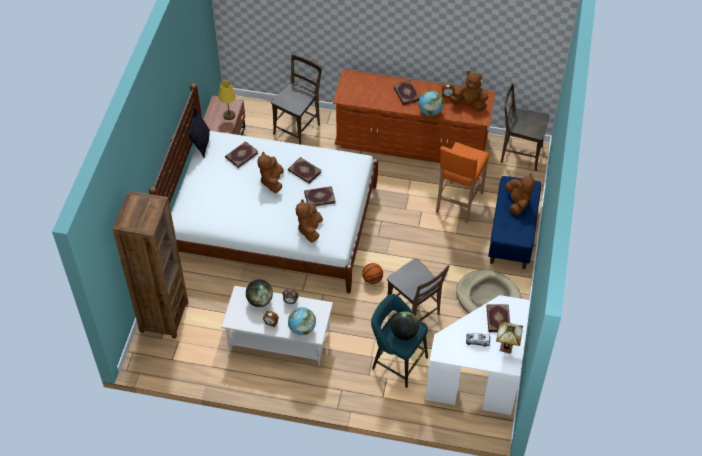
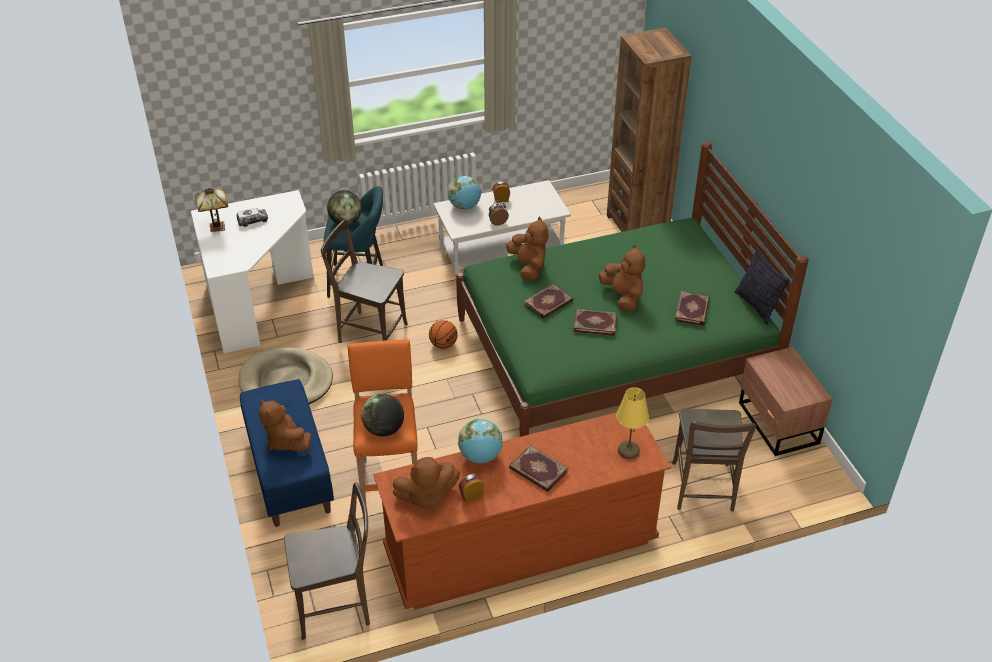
camera: 150 degrees right, 10 degrees down
(229, 115) = (776, 381): yellow table lamp -> yellow table lamp (628, 451)
(259, 301) = (530, 211): globe -> globe (384, 429)
(273, 224) = (612, 353): white bed -> green bed
(497, 319) = (239, 247): book -> none

